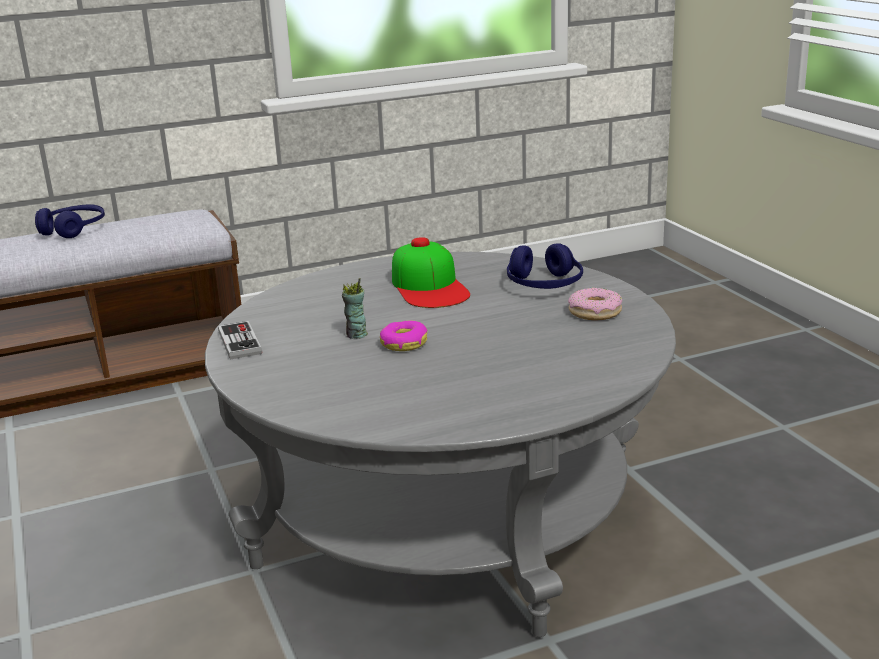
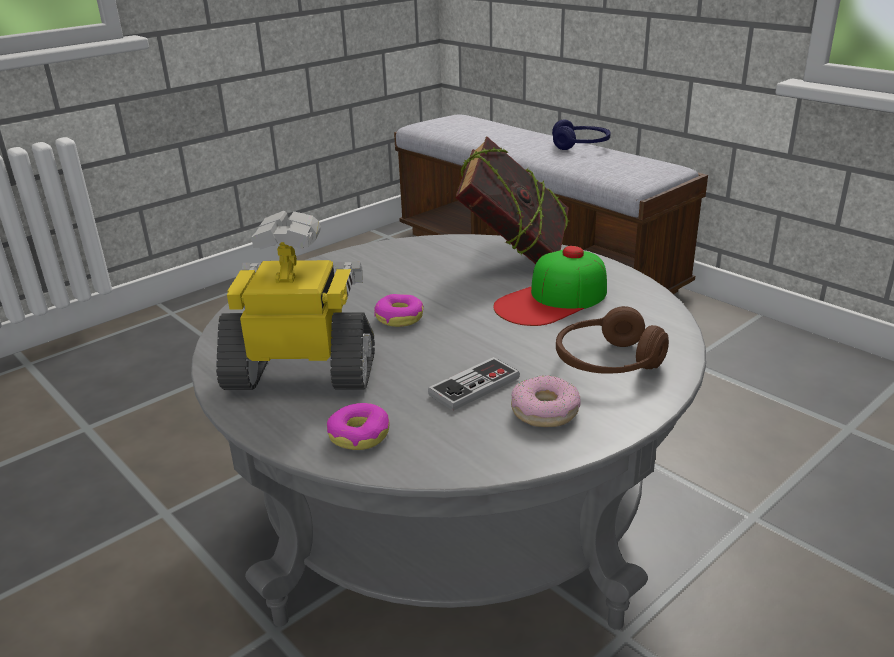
camera: 70 degrees right, 5 degrees up
(239, 342) = (372, 252): game controller -> game controller (474, 386)
(329, 288) = (514, 256): none -> book
(356, 335) = (409, 292): cup -> none
(470, 390) = (303, 371): none -> toy robot
(544, 285) = (607, 362): blue headphones -> brown headphones
(589, 374) = (359, 435): none -> donut

